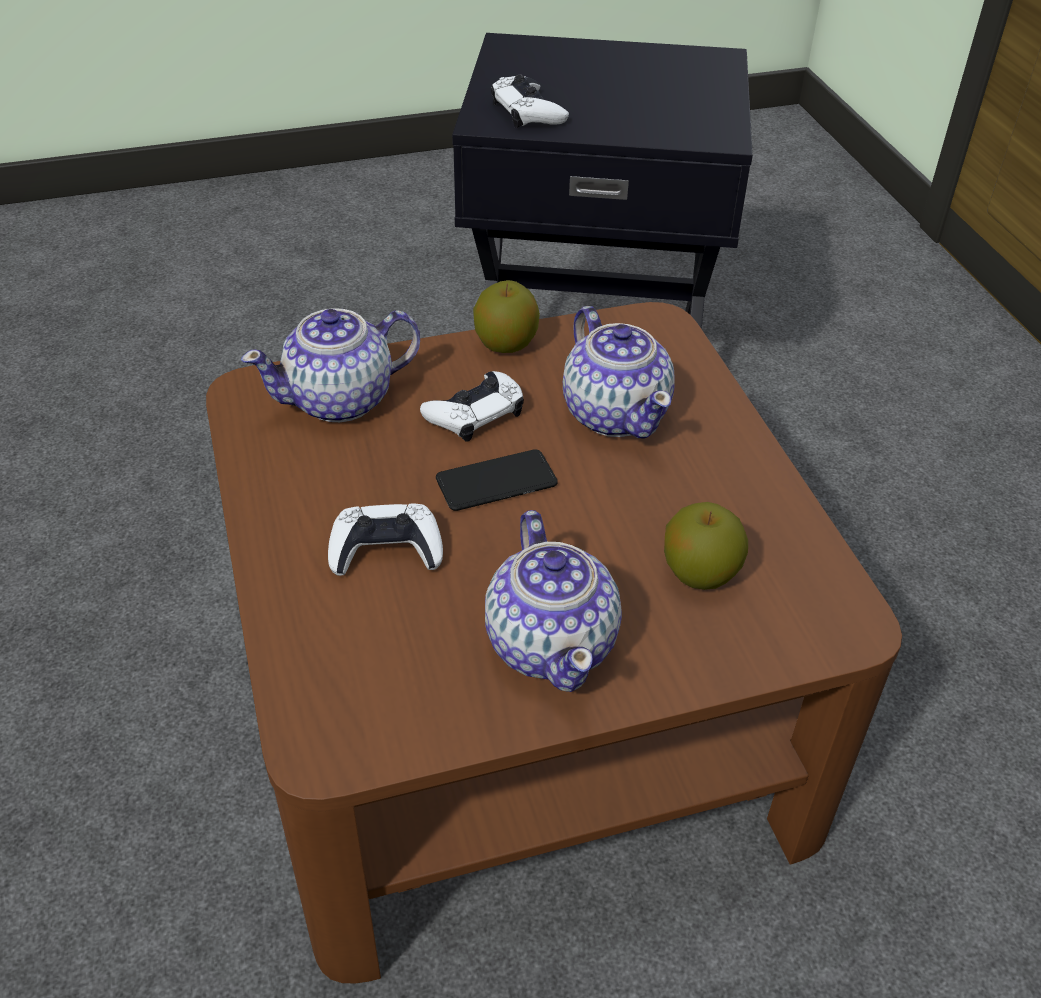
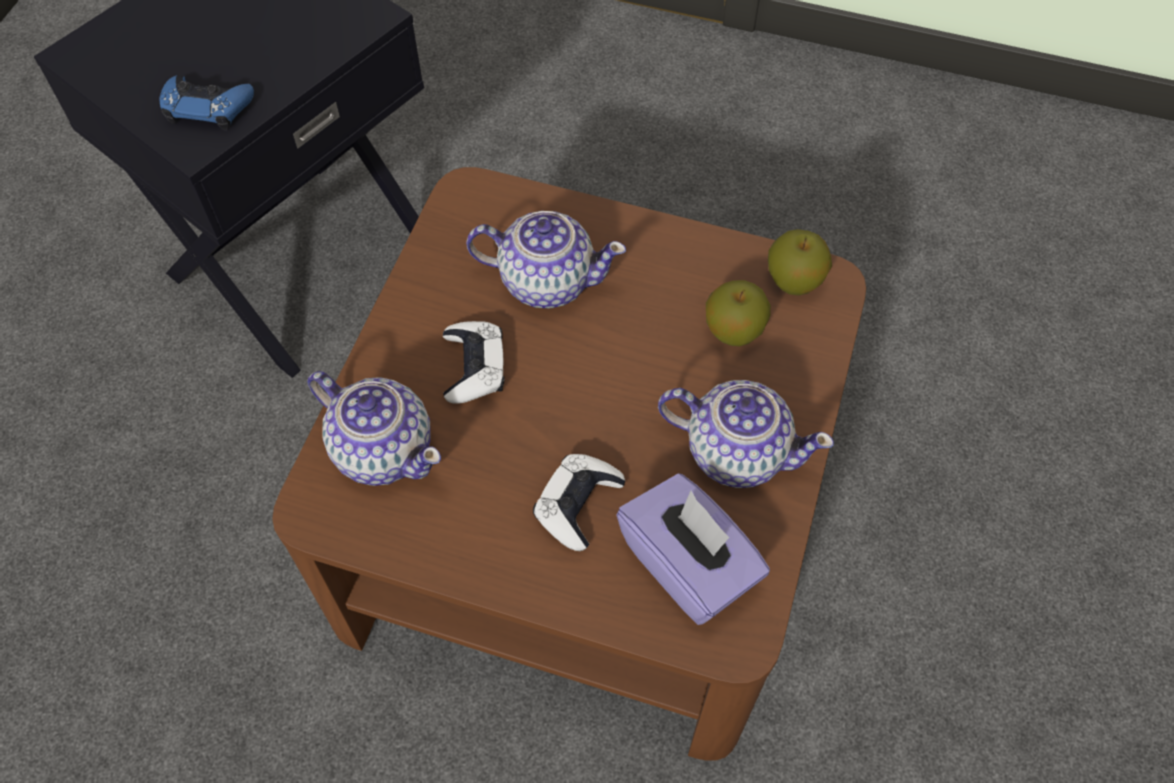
camera: 55 degrees left, 15 degrees up
(341, 399) = (383, 448): teapot -> teapot turned 60 degrees counterclockwise
(381, 667) = (689, 565): none -> purple tissue box
(496, 482) = (560, 396): phone -> none
(506, 344) = (410, 301): apple -> apple (794, 281)
(527, 111) = (207, 107): white game controller -> blue game controller

